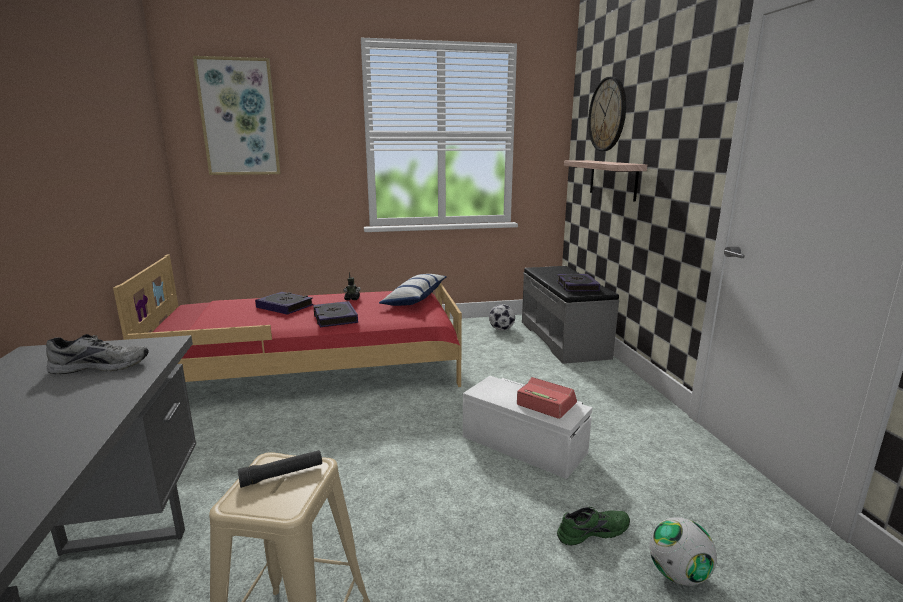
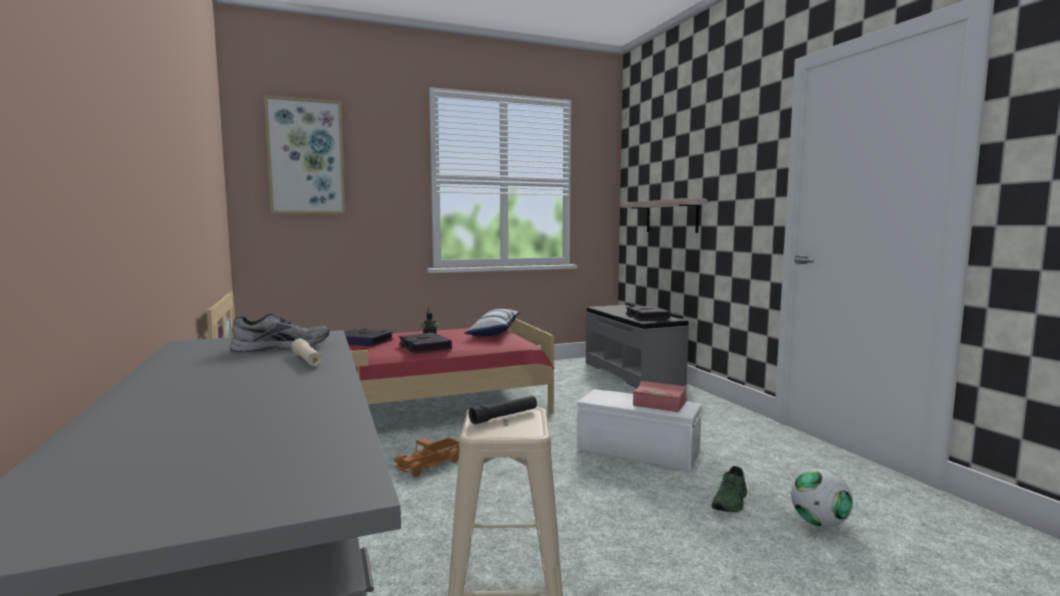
camera: 10 degrees left, 10 degrees down
(95, 397) = (307, 360): none -> beige flashlight
(315, 444) = (431, 464): none -> toy truck
(501, 329) = (569, 369): football -> none
(591, 530) = (731, 502): green shoe -> green shoe turned 150 degrees clockwise
(607, 114) = (661, 160): wall clock -> none

